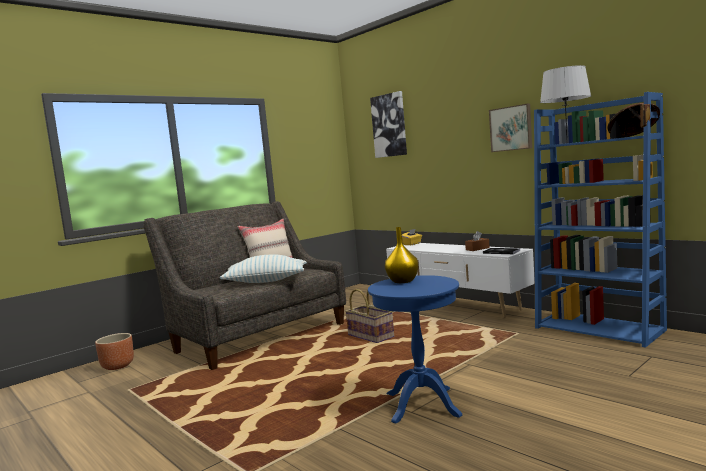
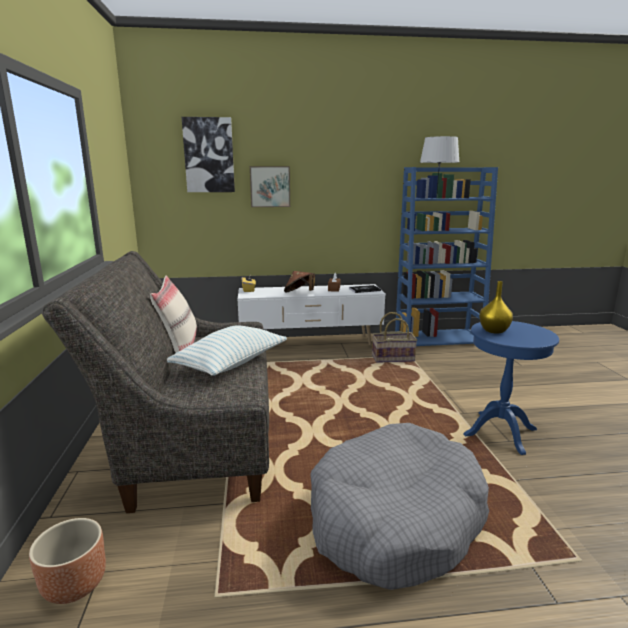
camera: 55 degrees left, 10 degrees up
(234, 405) = (395, 519): none -> grey dog bed
(371, 336) = (318, 393): basket -> basket (393, 358)
(511, 128) = (362, 178): picture -> picture (270, 186)
(633, 136) = (478, 197): brown hat -> brown hat (300, 293)

